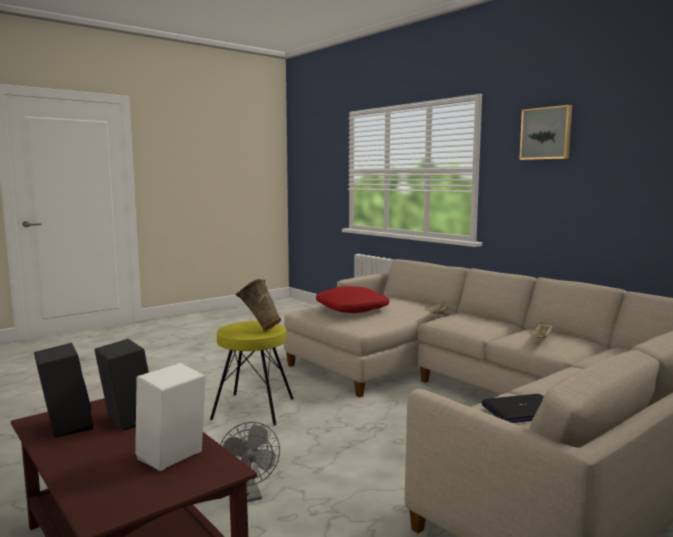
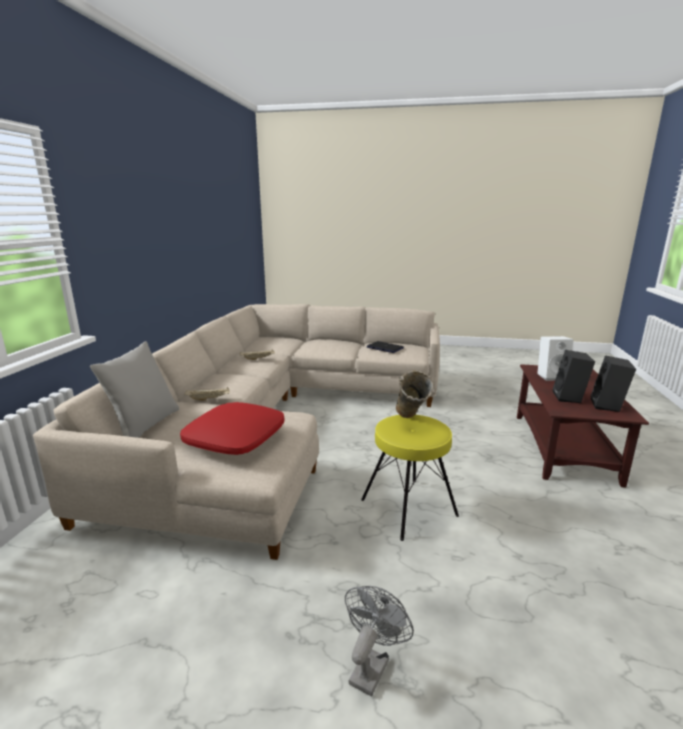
camera: 130 degrees left, 10 degrees up
(249, 495) = (484, 446): grey fan -> grey fan (371, 665)
(410, 300) = (145, 426): none -> grey pillow
(546, 133) = (118, 197): picture -> none

